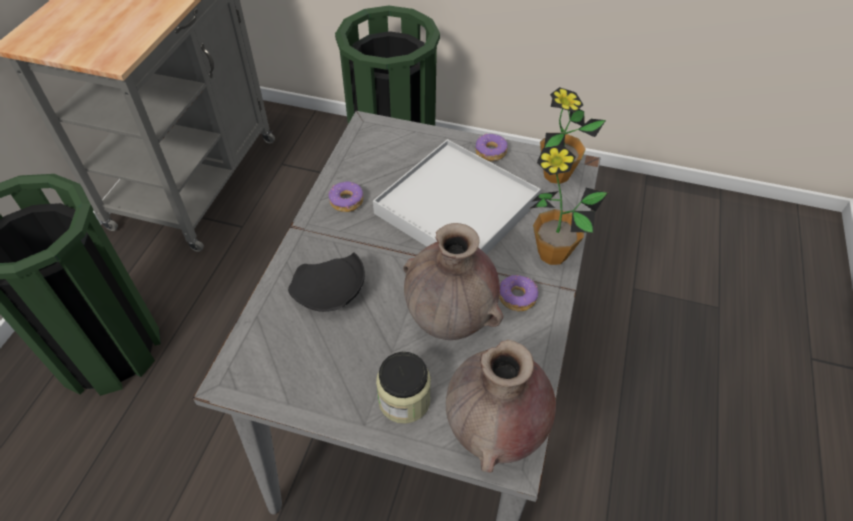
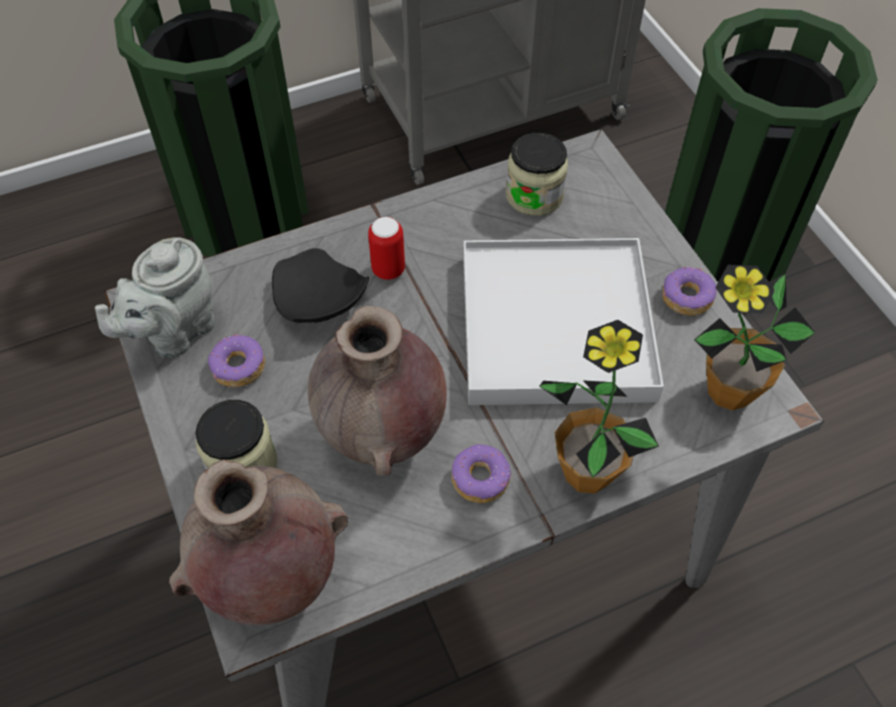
camera: 50 degrees right, 5 degrees up
(271, 377) = (174, 331): none -> grey teapot
(344, 248) = (388, 269): none -> can
(346, 201) = (454, 223): donut -> donut (238, 367)
(367, 161) = (534, 195): none -> jar

